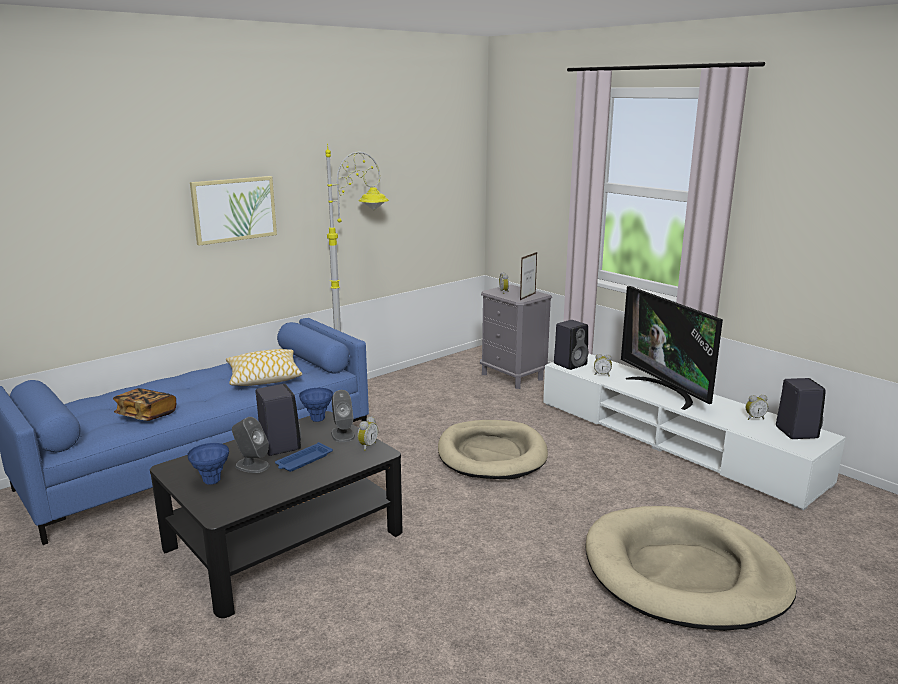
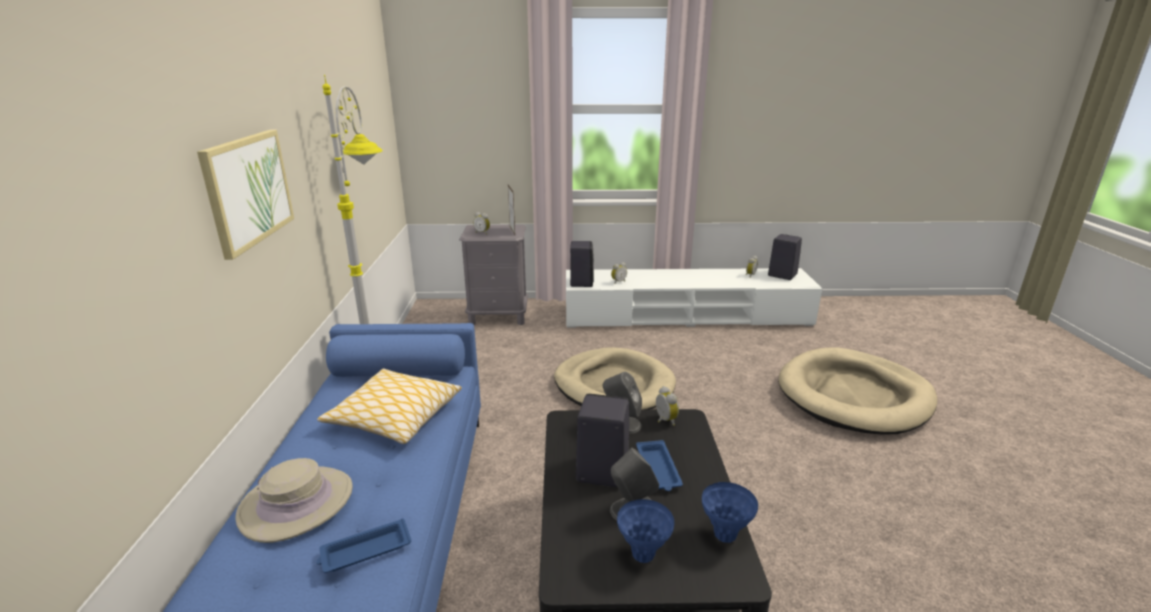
camera: 50 degrees left, 5 degrees up
(146, 415) = (364, 551): book -> blue tray
(165, 388) = (296, 503): none -> beige hat
(317, 419) = (564, 424): blue vase -> blue vase (724, 535)
(666, 391) = (676, 277): television -> none

